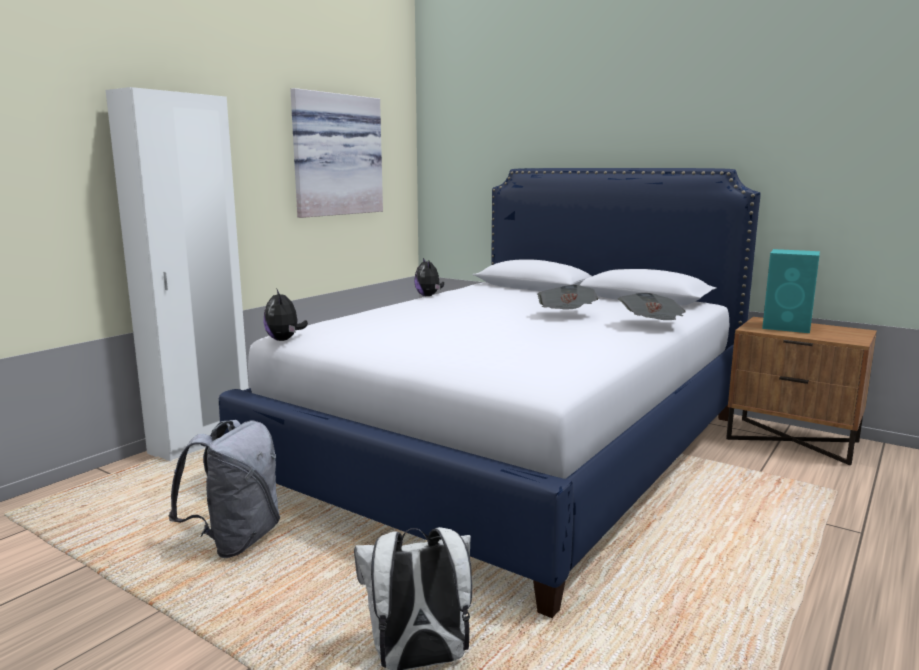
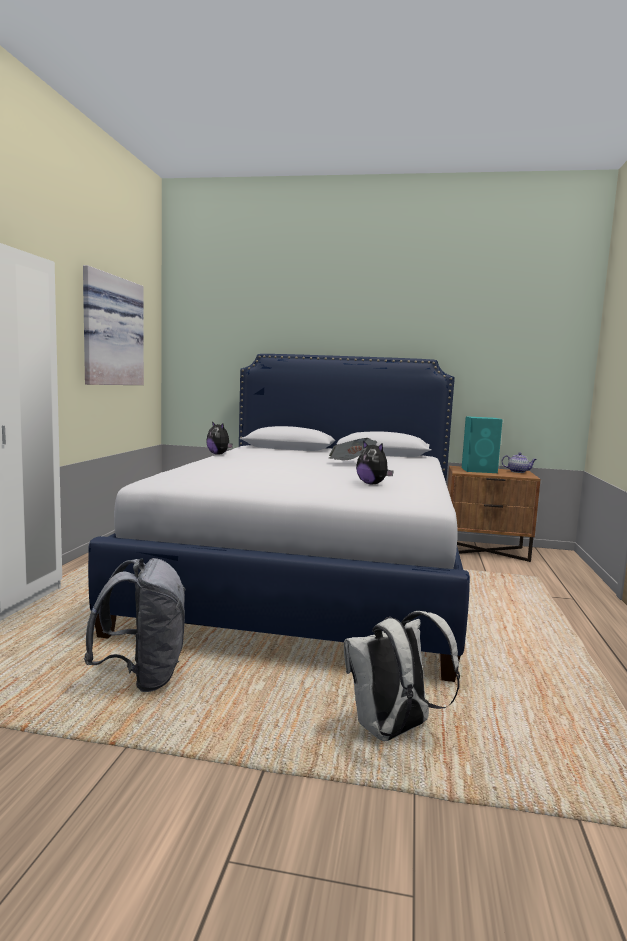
camera: 25 degrees left, 5 degrees down
(284, 340) = (156, 485): plush toy -> plush toy (372, 484)
(652, 325) = (420, 467): newspaper -> none
(851, 332) = (518, 472): none -> teapot

